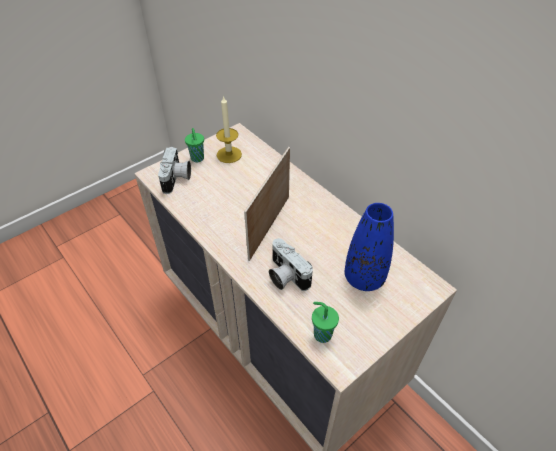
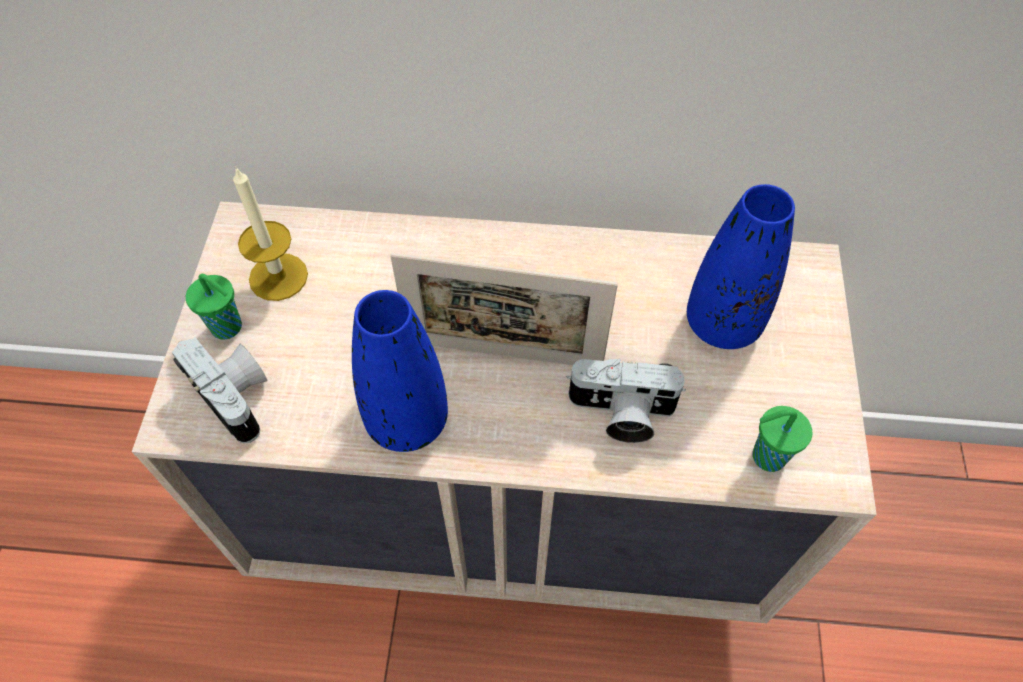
camera: 45 degrees left, 10 degrees up
(214, 222) = (407, 421): none -> blue vase
(269, 227) = (504, 354): picture frame -> picture frame turned 60 degrees counterclockwise

